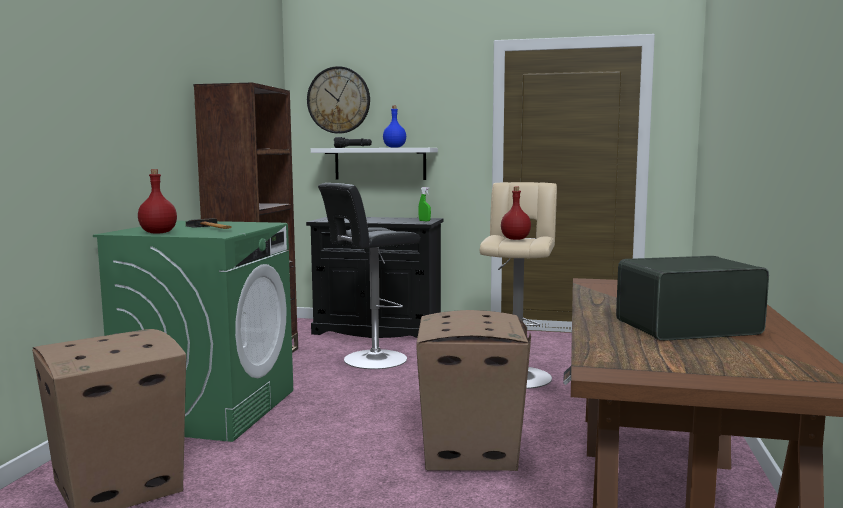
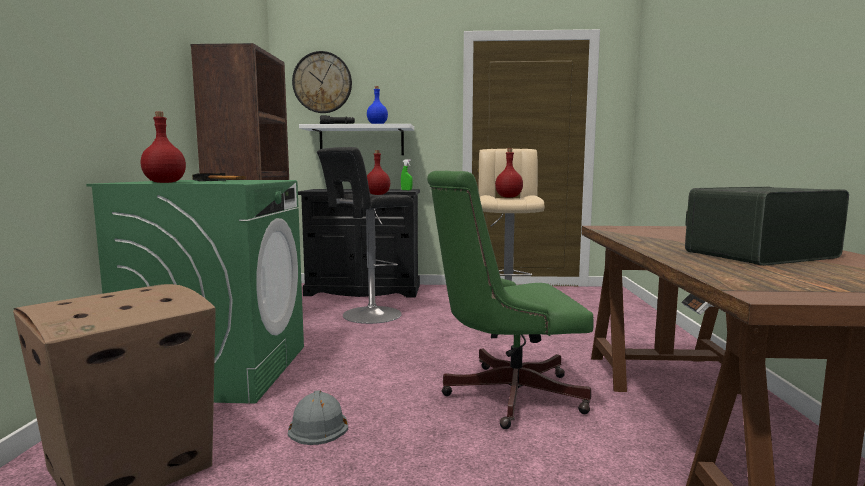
camera: 10 degrees left, 0 degrees up
(282, 465) = (318, 424): none -> grey hard hat
(382, 231) = (377, 194): none -> red bottle
(470, 450) = (504, 394): cardboard box -> green office chair

